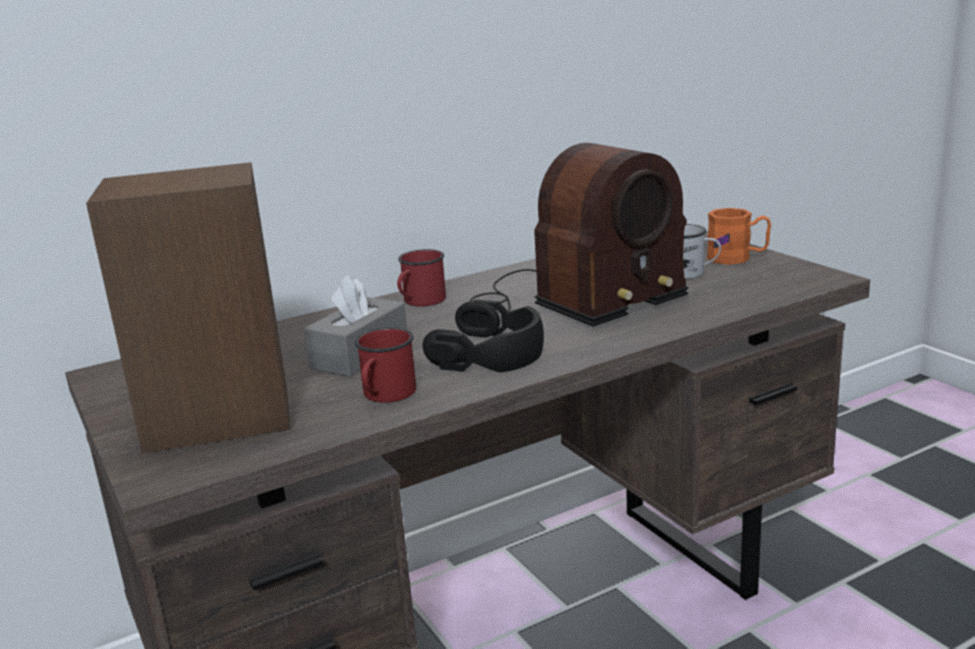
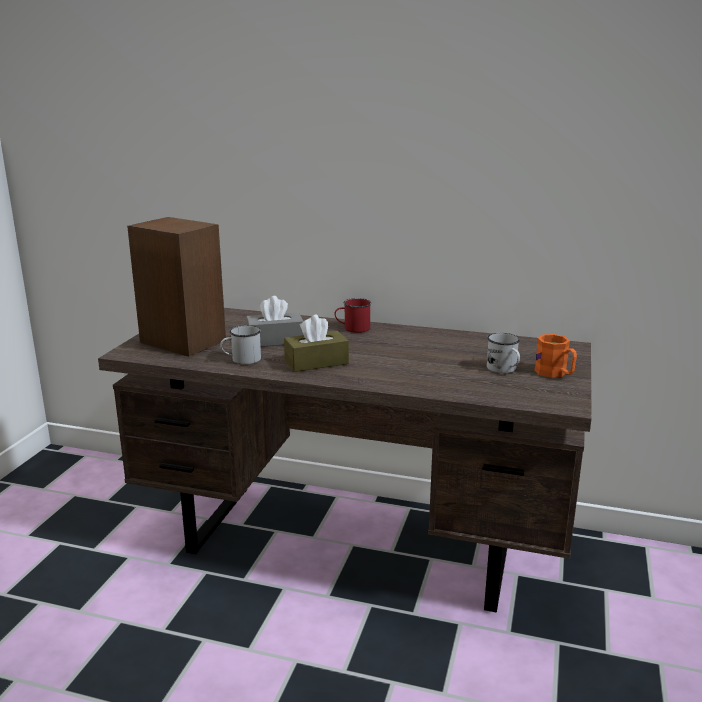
camera: 45 degrees right, 0 degrees up
(385, 395) = (241, 360): red mug -> white mug
(490, 352) = (316, 362): black headphones -> brown tissue box
(573, 301) = (410, 357): radio -> none

